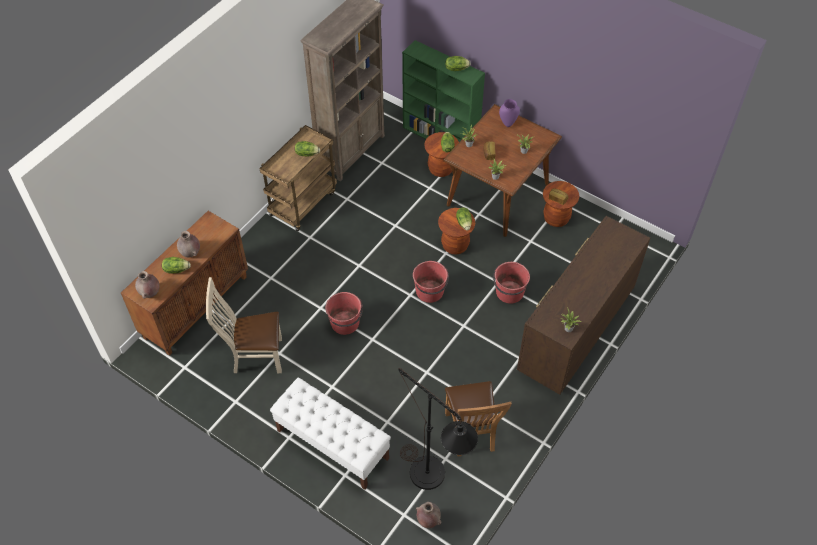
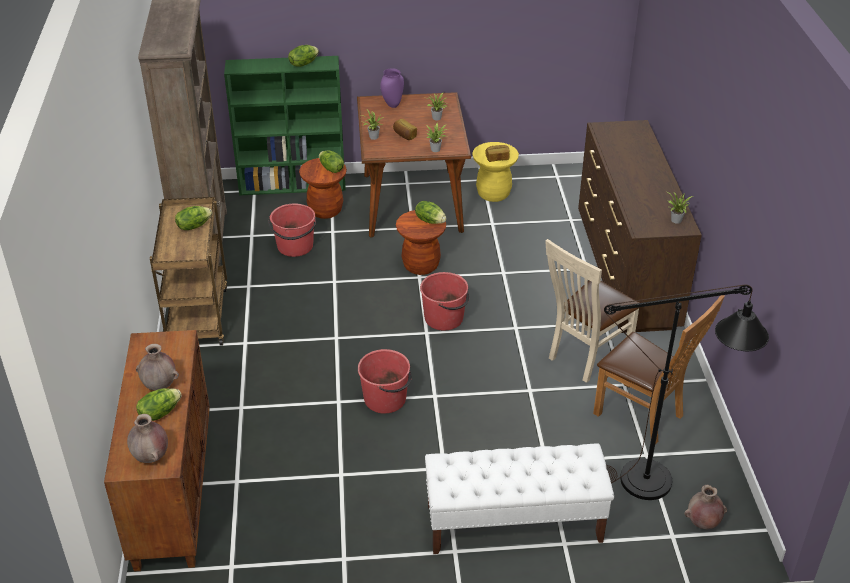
camera: 40 degrees left, 15 degrees down
(254, 356) = (313, 497): beige chair -> beige chair (585, 357)
(509, 292) = (525, 275): red bucket -> red bucket (295, 247)
(556, 218) = (493, 194): brown stool -> yellow stool

